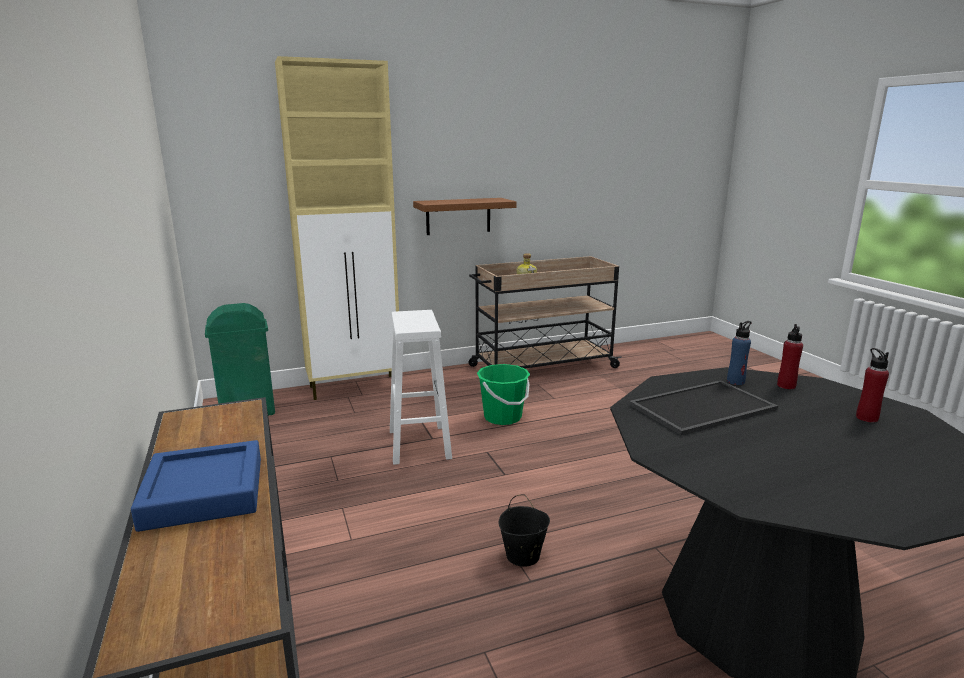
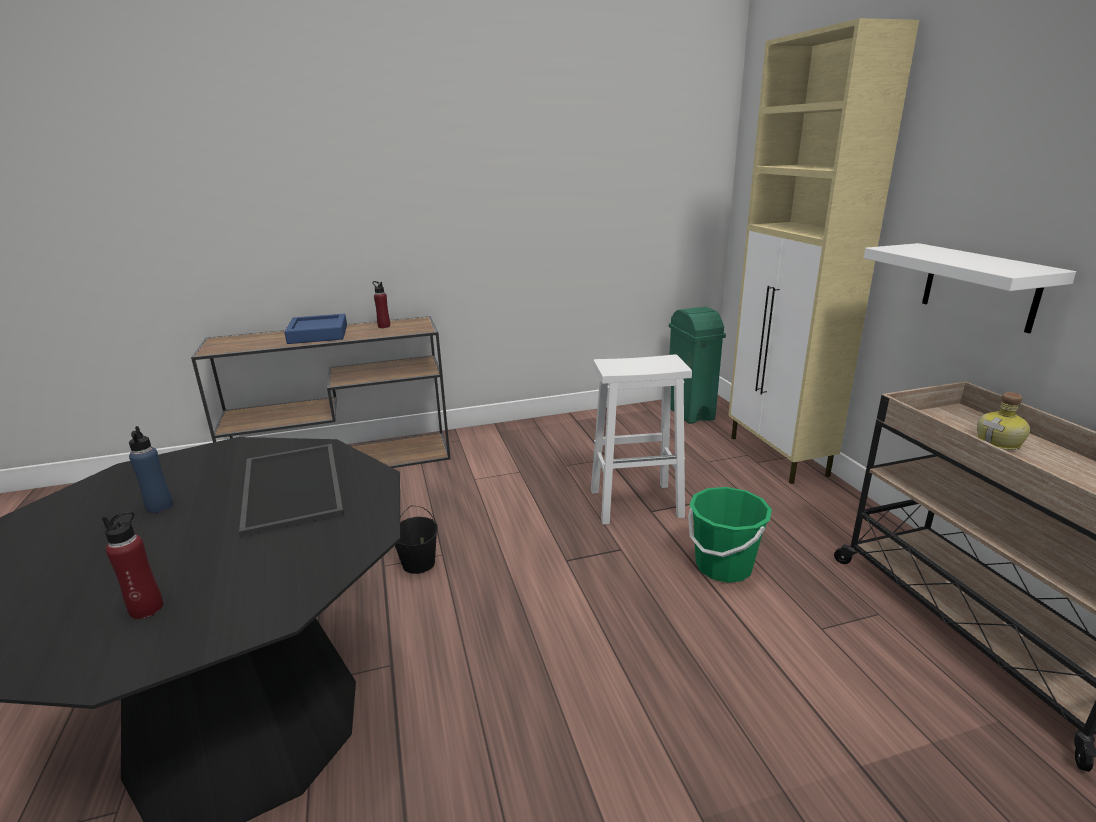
camera: 95 degrees right, 5 degrees up
(458, 216) = (980, 286): brown shelf -> white shelf
(735, 381) = (342, 529): blue bottle -> blue bottle (159, 507)
(786, 386) = (296, 571): red bottle -> red bottle (384, 326)

